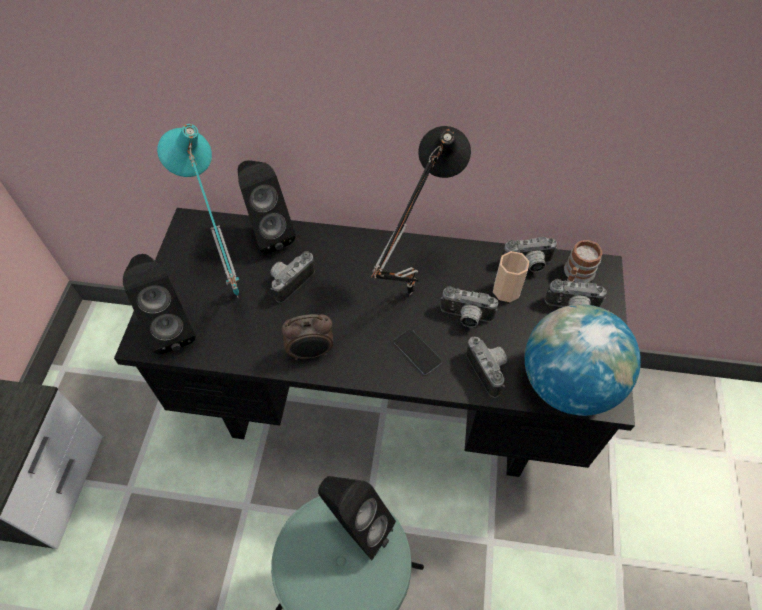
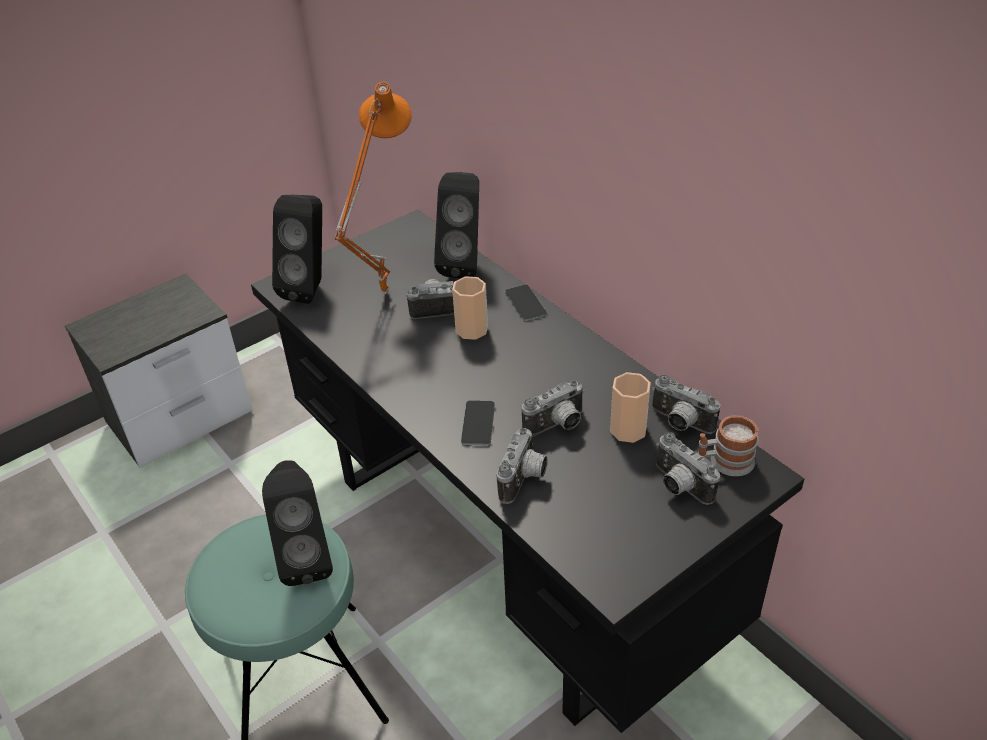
camera: 45 degrees right, 15 degrees down
(233, 296) = (382, 292): turquoise table lamp -> orange table lamp
(311, 353) = (390, 367): alarm clock -> none
(332, 283) = (471, 329): none -> cup
(345, 239) = (525, 303): none -> phone
(408, 291) = (530, 374): black table lamp -> none
(466, 318) = (557, 426): camera -> camera turned 90 degrees counterclockwise
(567, 383) = (588, 541): globe -> none

